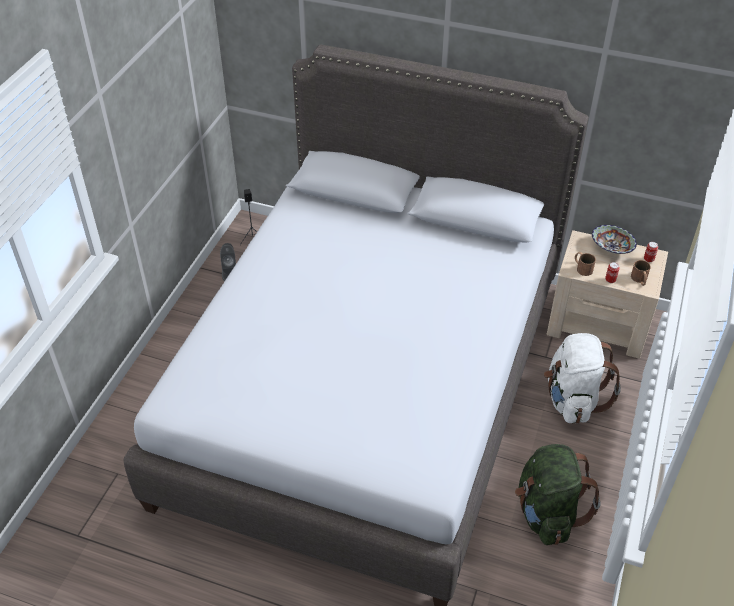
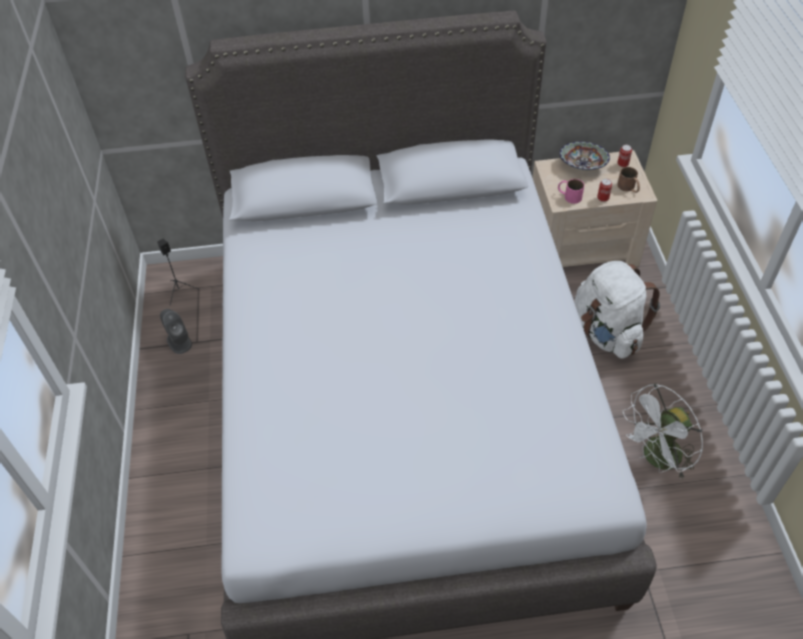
camera: 25 degrees left, 5 degrees up
(547, 513) = (656, 459): green backpack -> white fan
(582, 267) = (569, 196): brown mug -> pink mug

